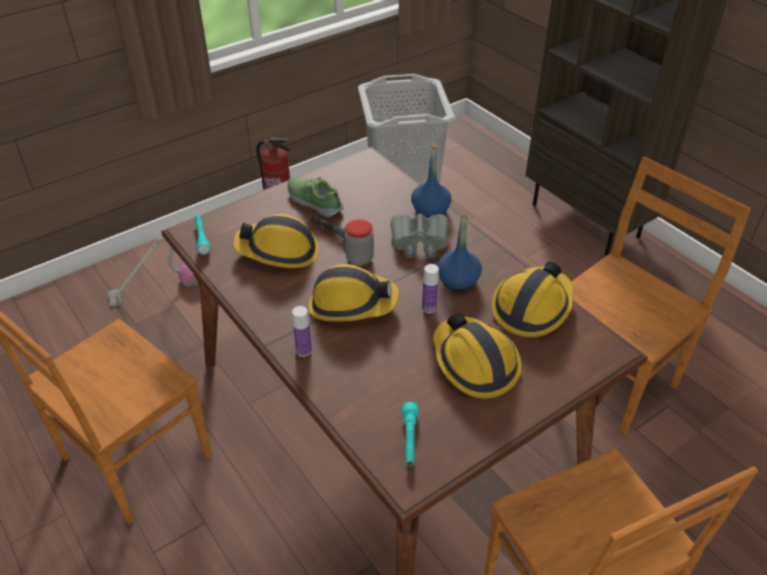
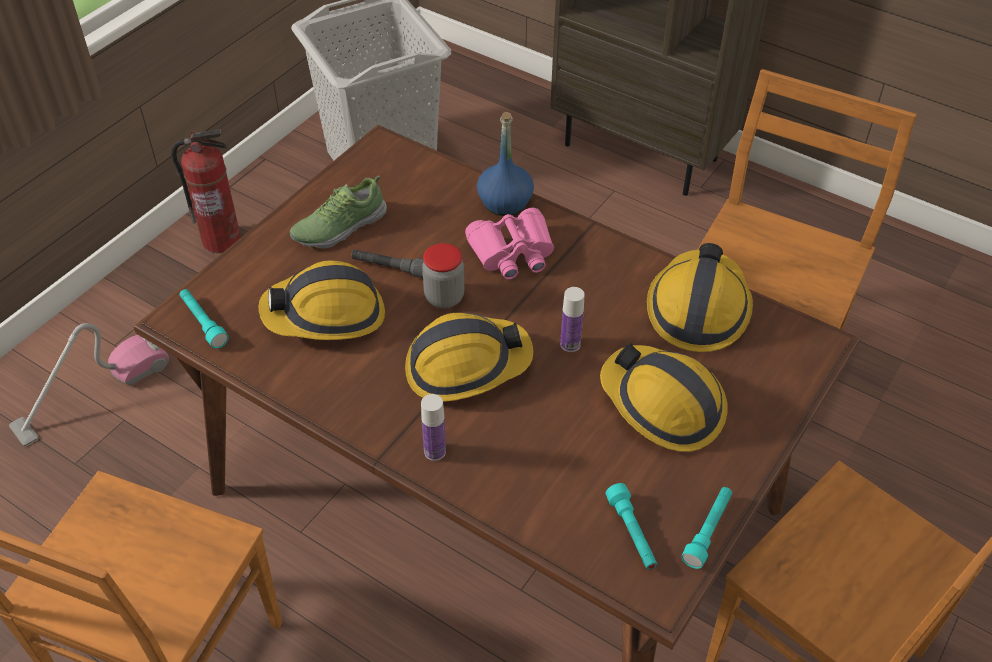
camera: 20 degrees left, 5 degrees up
(314, 201) = (339, 227): shoe -> shoe turned 60 degrees counterclockwise
(419, 242) = (512, 253): grey binoculars -> pink binoculars
(458, 280) = (589, 295): blue bottle -> none
(465, 454) = (708, 531): none -> turquoise flashlight

